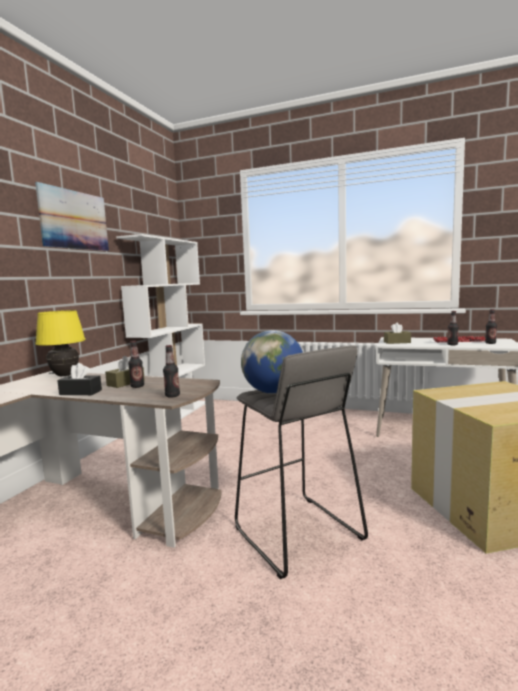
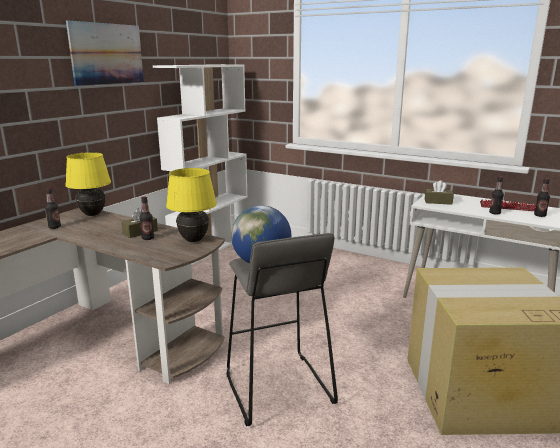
camera: 10 degrees right, 10 degrees up
(80, 392) = (97, 240): black tissue box -> none
(172, 396) = (171, 255): bottle -> bottle (54, 227)
(188, 383) = (194, 240): none -> yellow table lamp

